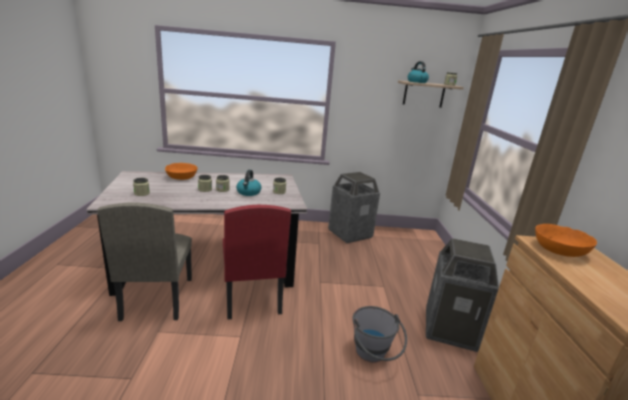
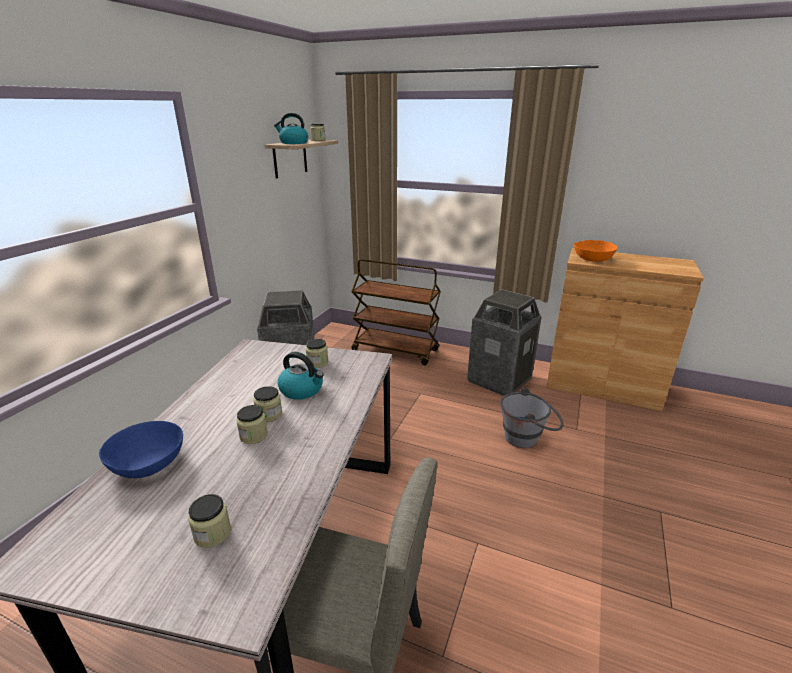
camera: 65 degrees left, 5 degrees up
(182, 177) = (149, 462): orange bowl -> blue bowl
(251, 296) = (393, 514): red chair -> none
(430, 264) = (396, 350): none -> brown cart

